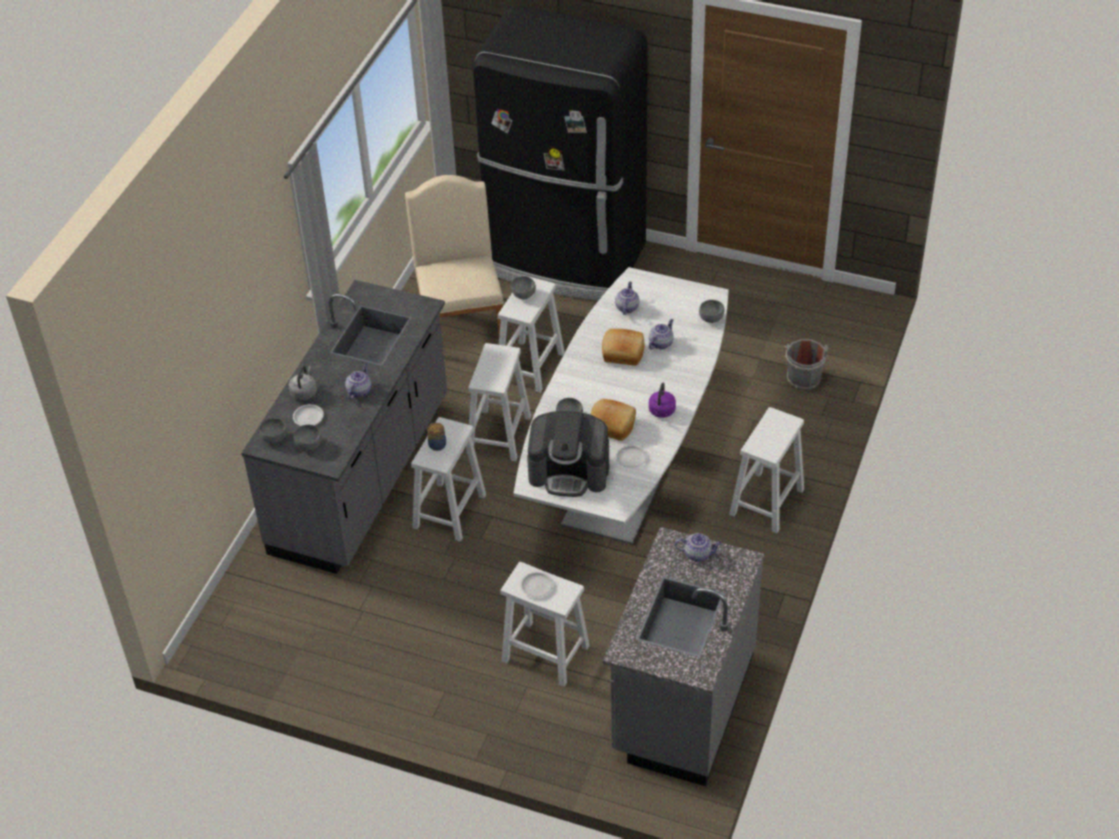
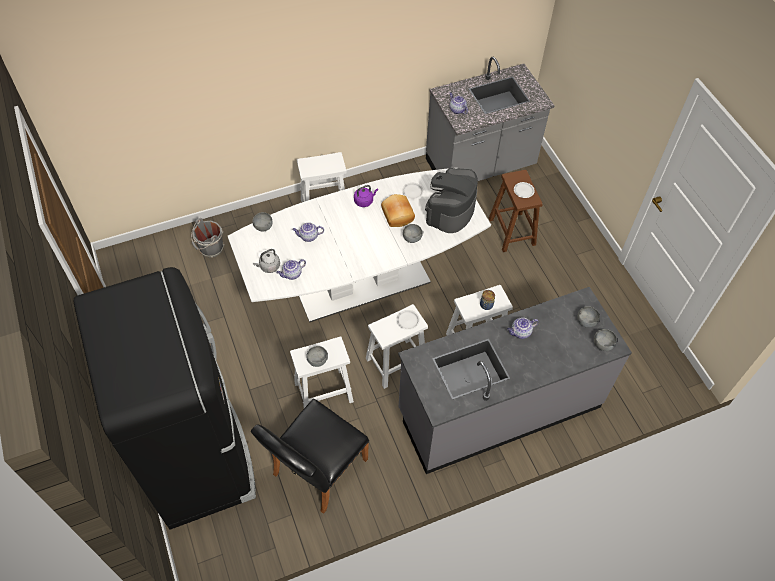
camera: 135 degrees left, 10 degrees up
(304, 392) = (554, 361): grey kettle -> grey kettle (269, 267)
(308, 417) = (569, 341): white plate -> white plate (408, 321)
(460, 318) = (316, 471): beige chair -> black chair
(544, 653) = (512, 232): white stool -> brown stool
(569, 471) = (450, 211): coffee machine -> coffee machine turned 120 degrees counterclockwise
(623, 354) = (335, 248): bread -> none

